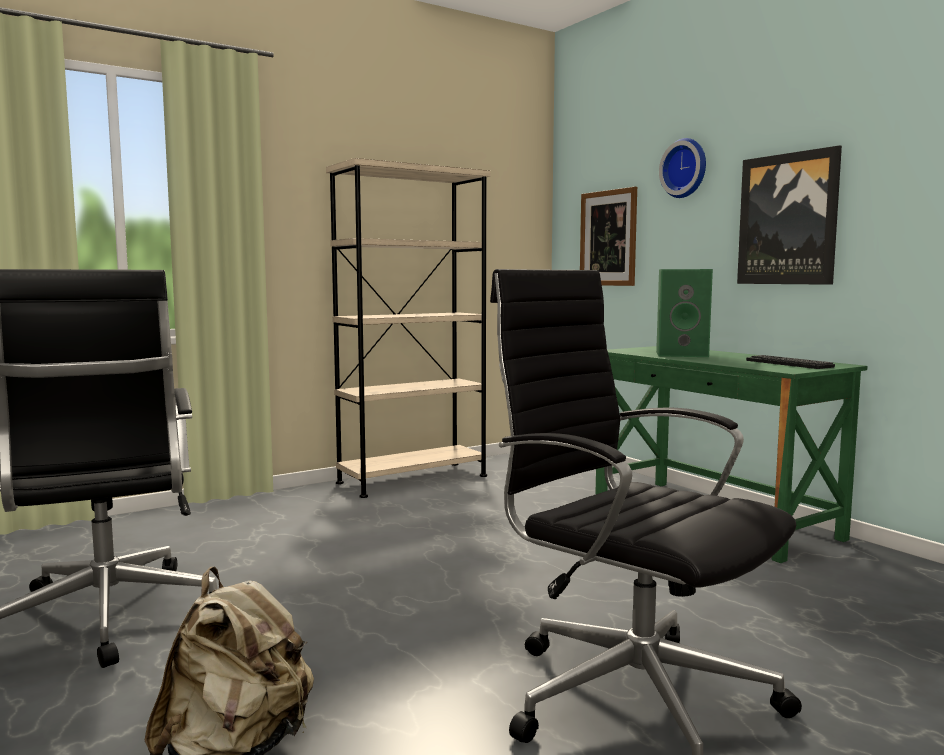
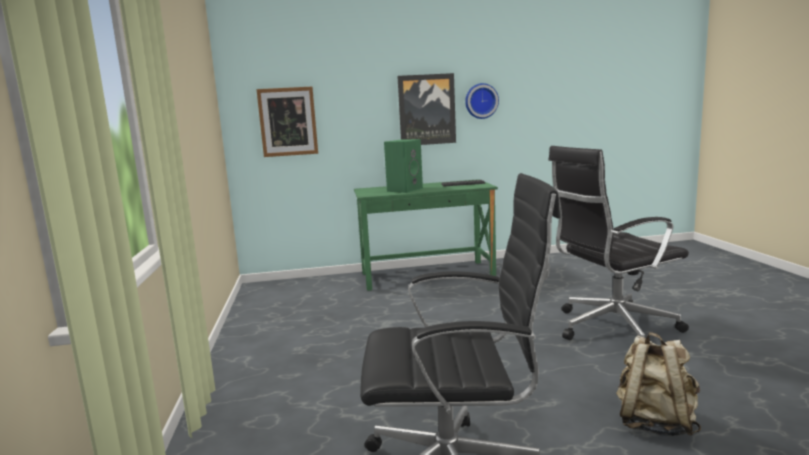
camera: 65 degrees left, 5 degrees up
(412, 479) = (252, 333): beige bookcase -> none
(686, 168) = (353, 77): wall clock -> wall clock (481, 101)

